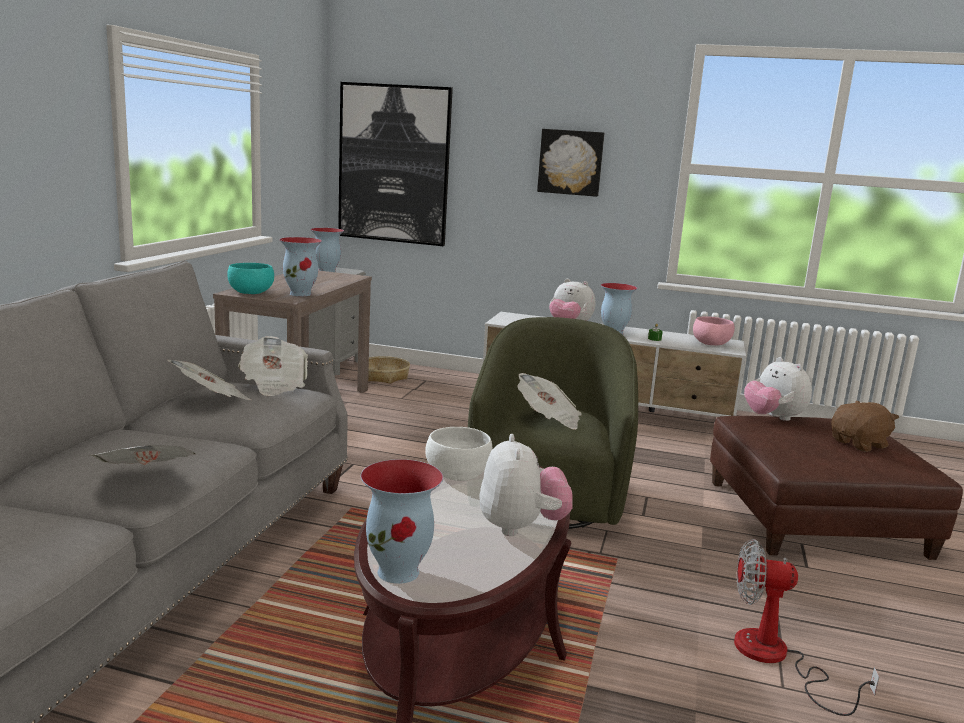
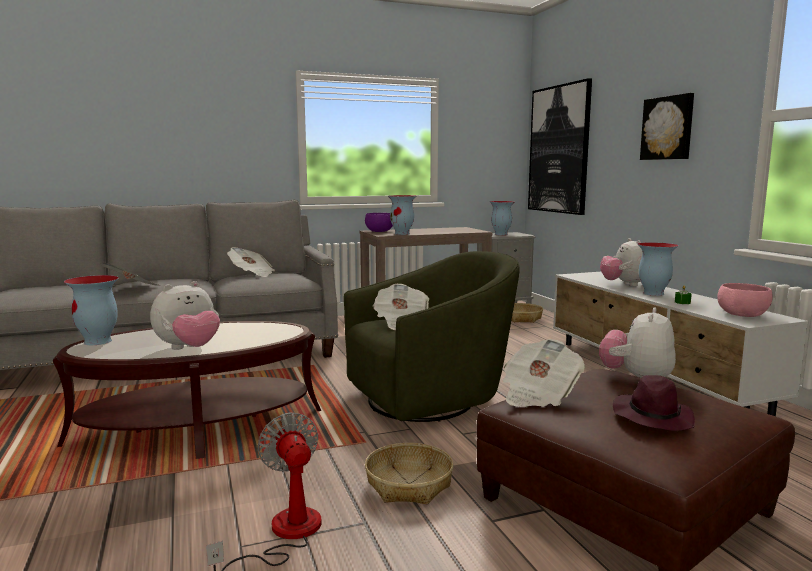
camera: 55 degrees right, 5 degrees down
(251, 292) = (379, 231): turquoise bowl -> purple bowl
(274, 384) = (296, 274): newspaper -> newspaper (538, 395)
(457, 474) = (252, 326): white bowl -> none
(723, 573) = (409, 484): none -> basket
(859, 444) = (652, 417): brown plush toy -> purple hat

